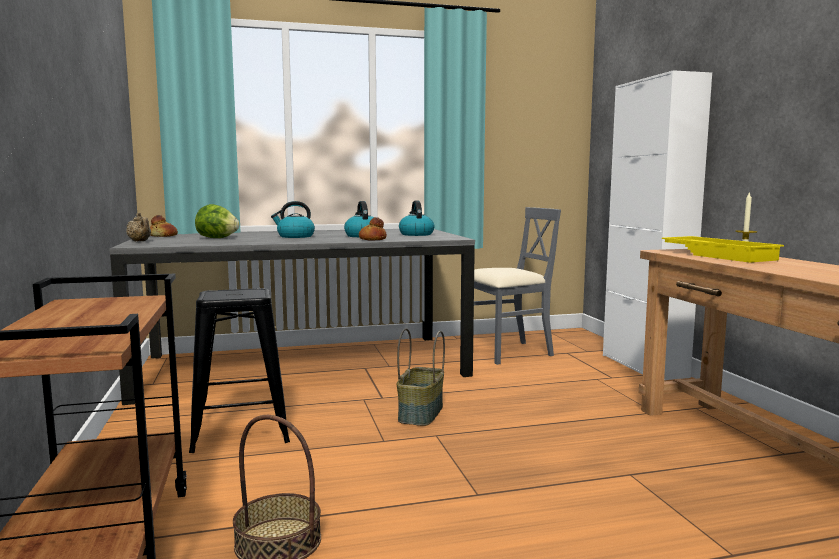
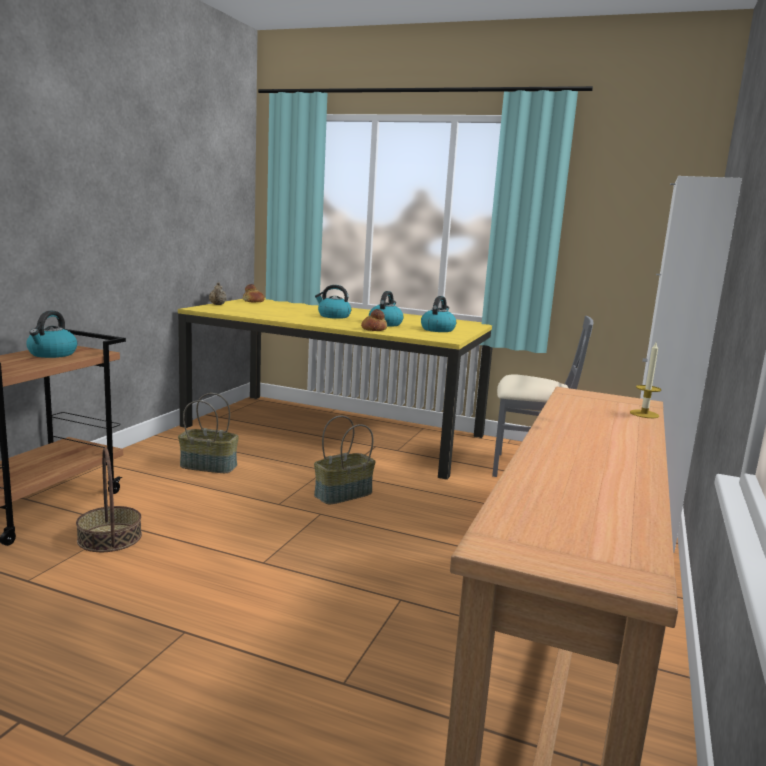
camera: 35 degrees right, 5 degrees up
(91, 309) = (52, 354): none -> kettle
(217, 238) = (275, 309): lettuce -> none
(241, 431) = (209, 466): black stool -> basket
(302, 366) = (333, 431): grey dining table -> yellow dining table
(720, 255) = (597, 410): yellow tray -> none

